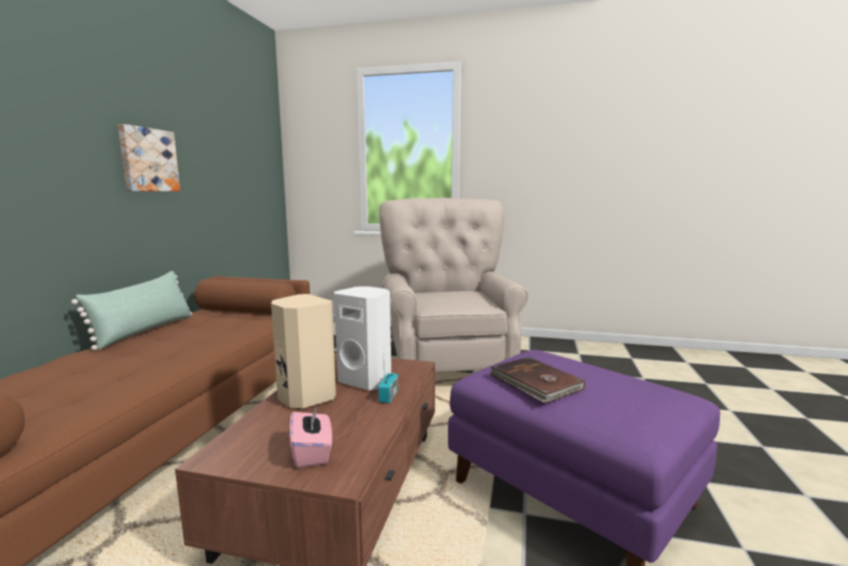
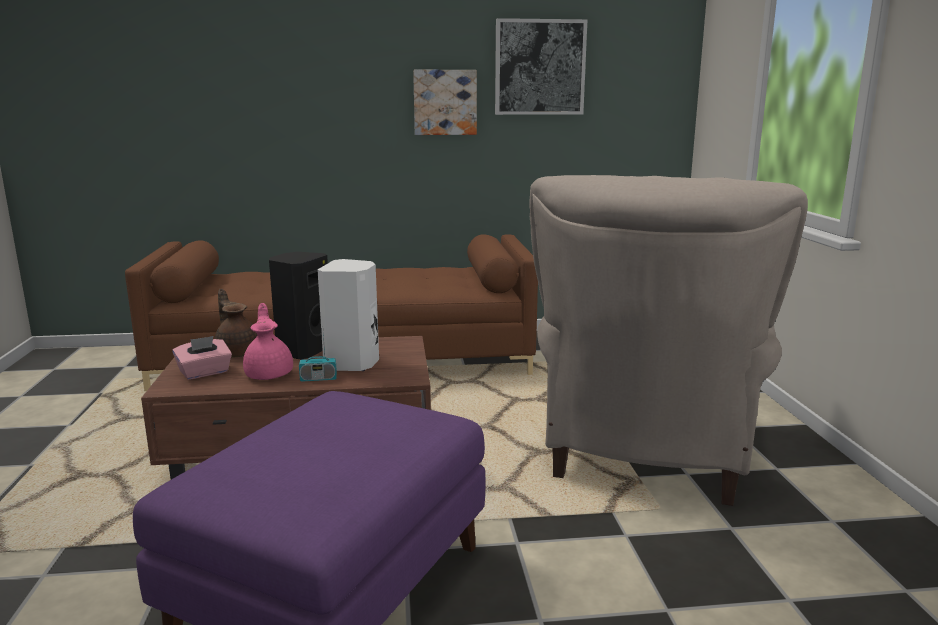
camera: 70 degrees right, 5 degrees up
(145, 331) = (393, 269): green pillow -> none
(209, 137) = (539, 67): none -> picture
(264, 431) = (238, 352): none -> brown teapot
(304, 398) = (302, 351): beige speaker -> black speaker
(353, 416) = (270, 374): none -> pink teapot
(447, 365) = (645, 452): beige armchair -> beige armchair turned 135 degrees clockwise
(535, 383) = (314, 419): brown book -> none

